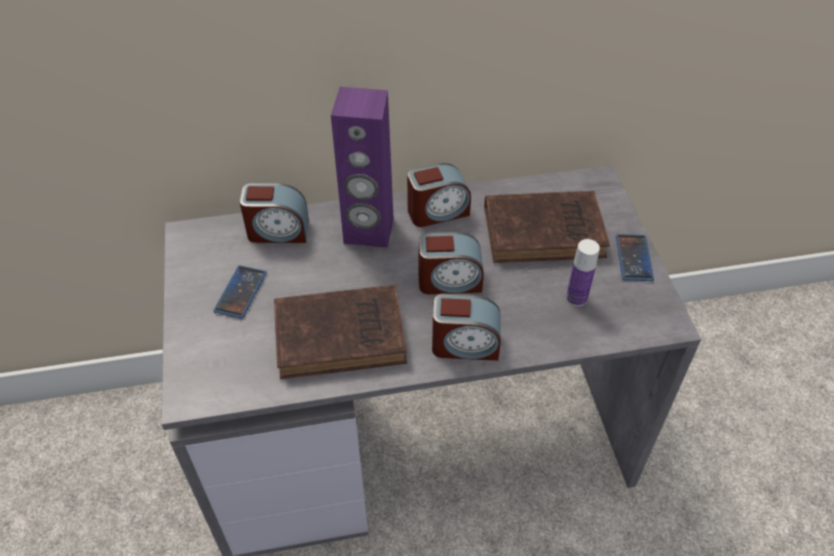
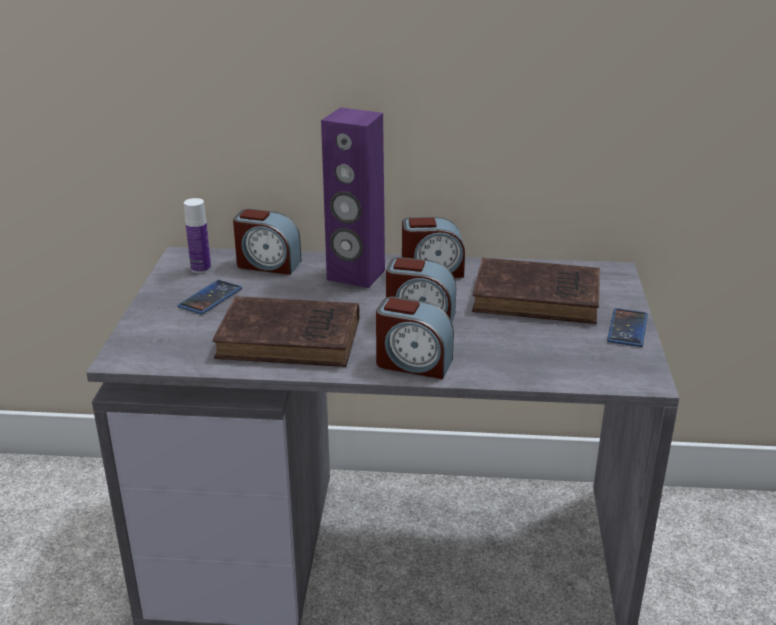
camera: 15 degrees right, 20 degrees down
(576, 298) = (549, 348): bottle -> bottle (201, 269)

